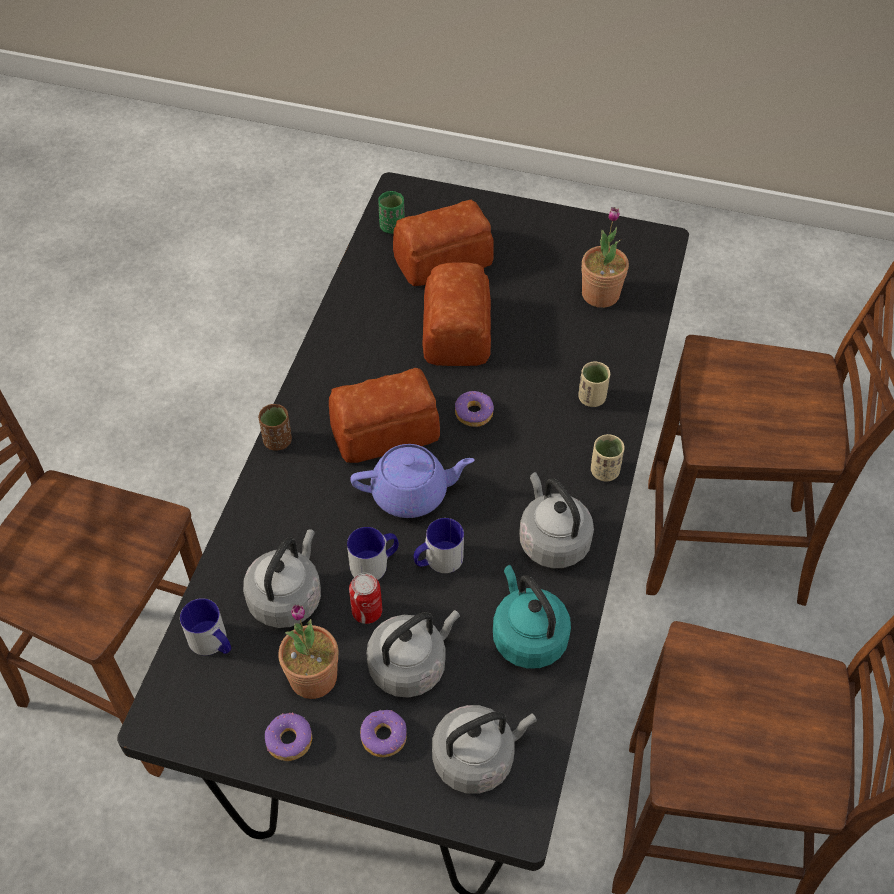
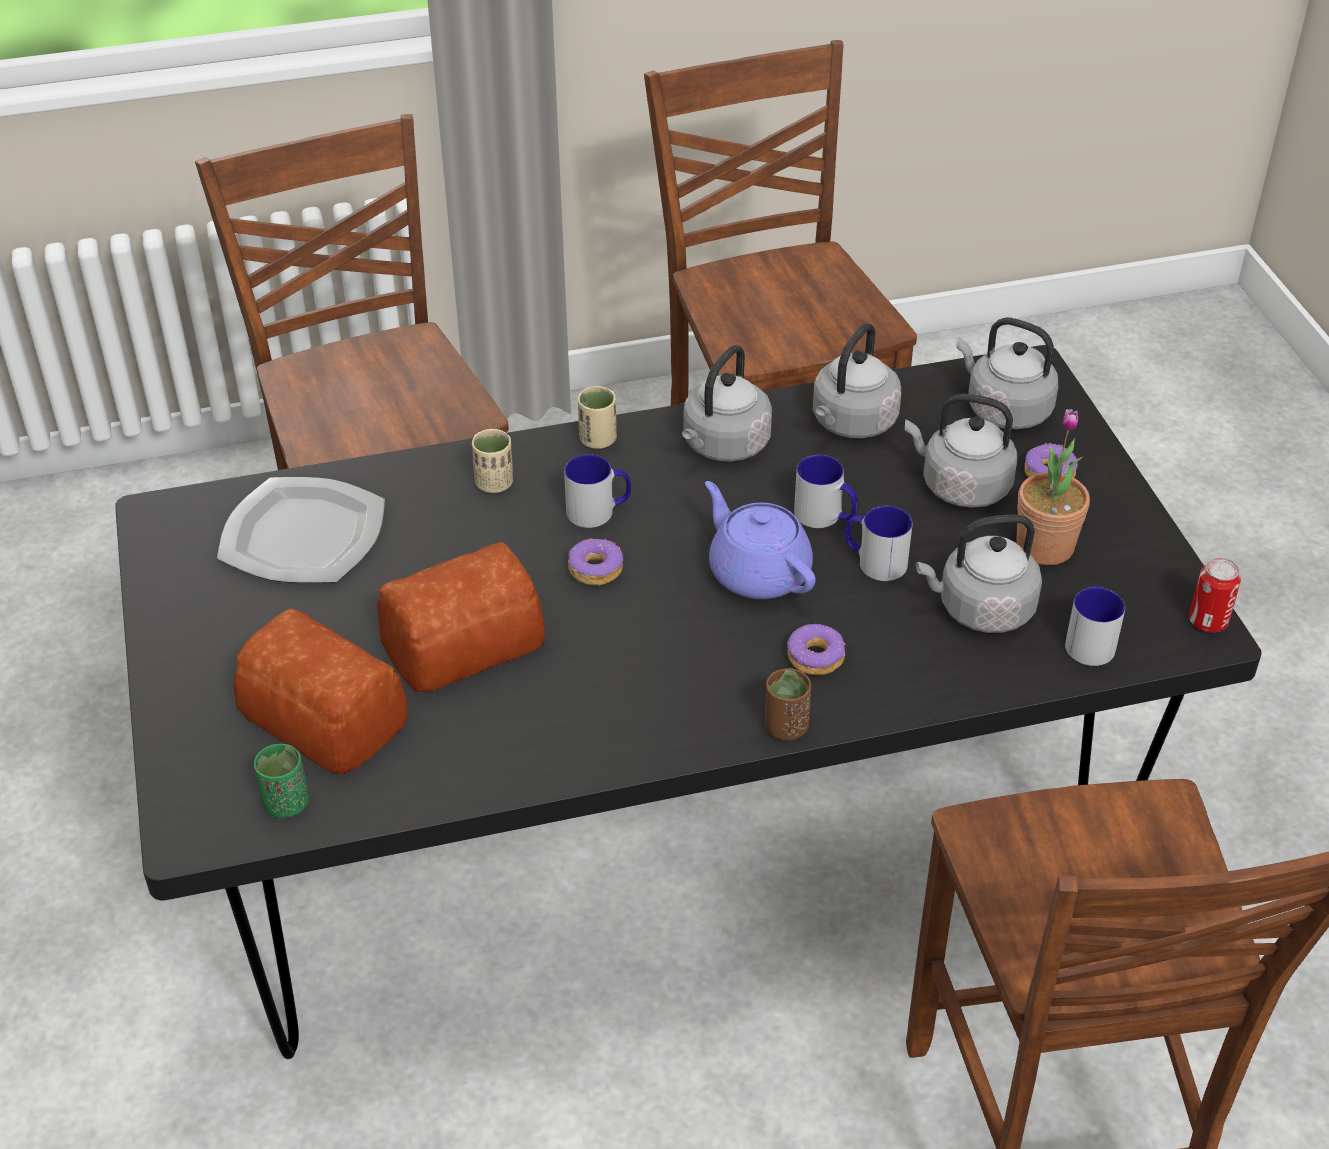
camera: 120 degrees left, 10 degrees down
(289, 741) = (1122, 533): donut -> donut (816, 657)
(367, 611) = (936, 542): can -> can (1208, 621)
(387, 429) = (682, 634): bread -> none
(527, 636) = (851, 424): turquoise kettle -> grey kettle
(528, 439) = (599, 511): none -> mug
(600, 294) = (302, 534): potted plant -> plate

